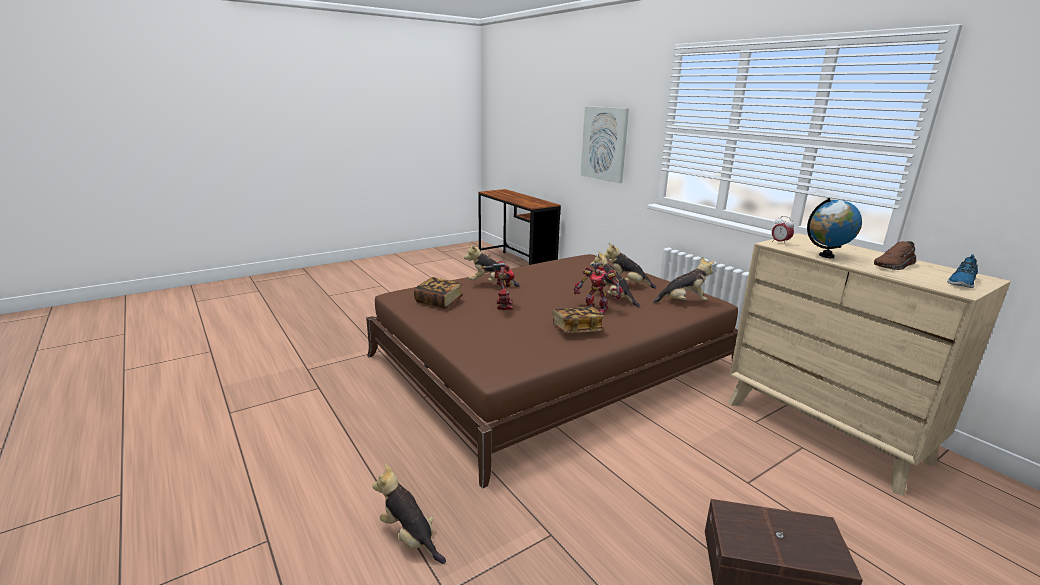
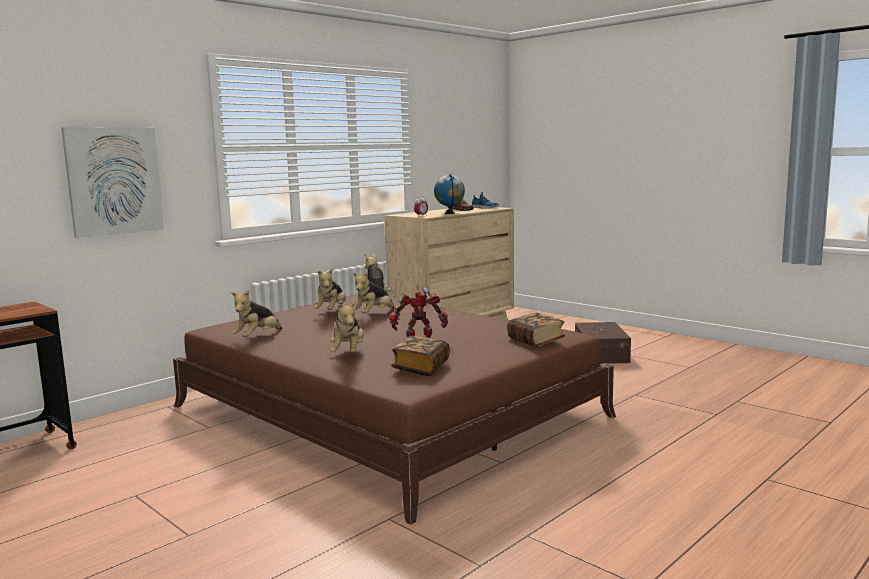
camera: 100 degrees left, 10 degrees down
(410, 537) = (692, 430): plush toy -> plush toy (257, 337)
(577, 330) = (460, 322): book -> book (536, 341)
(596, 308) = (404, 318): toy robot -> none

